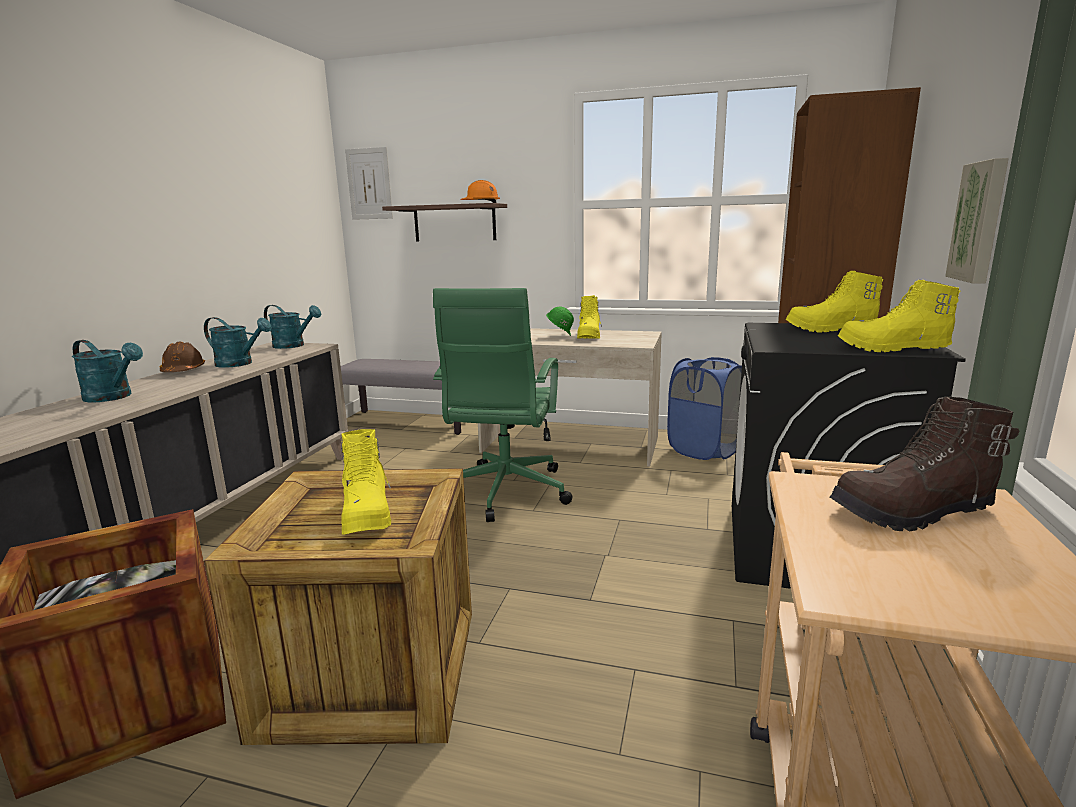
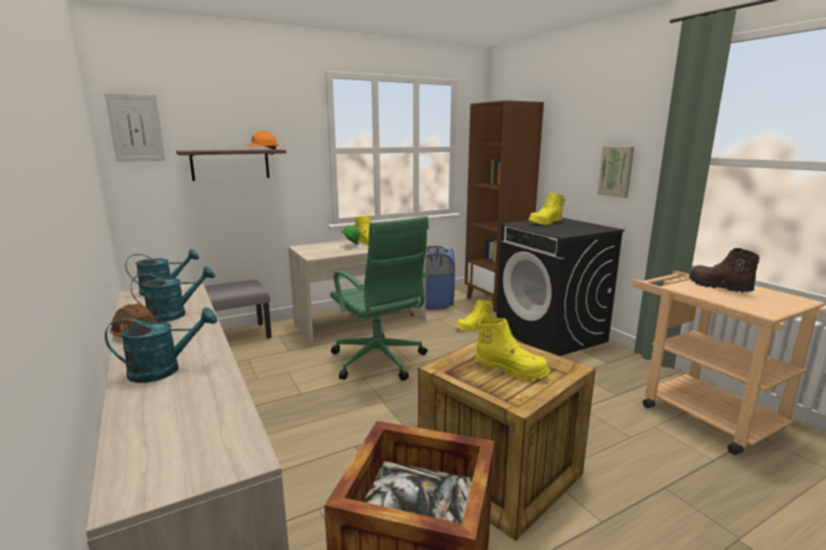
camera: 45 degrees left, 0 degrees up
(892, 349) = (595, 229): yellow boot -> yellow boot (474, 327)
(914, 513) = (718, 287): brown boot -> brown boot turned 120 degrees clockwise

